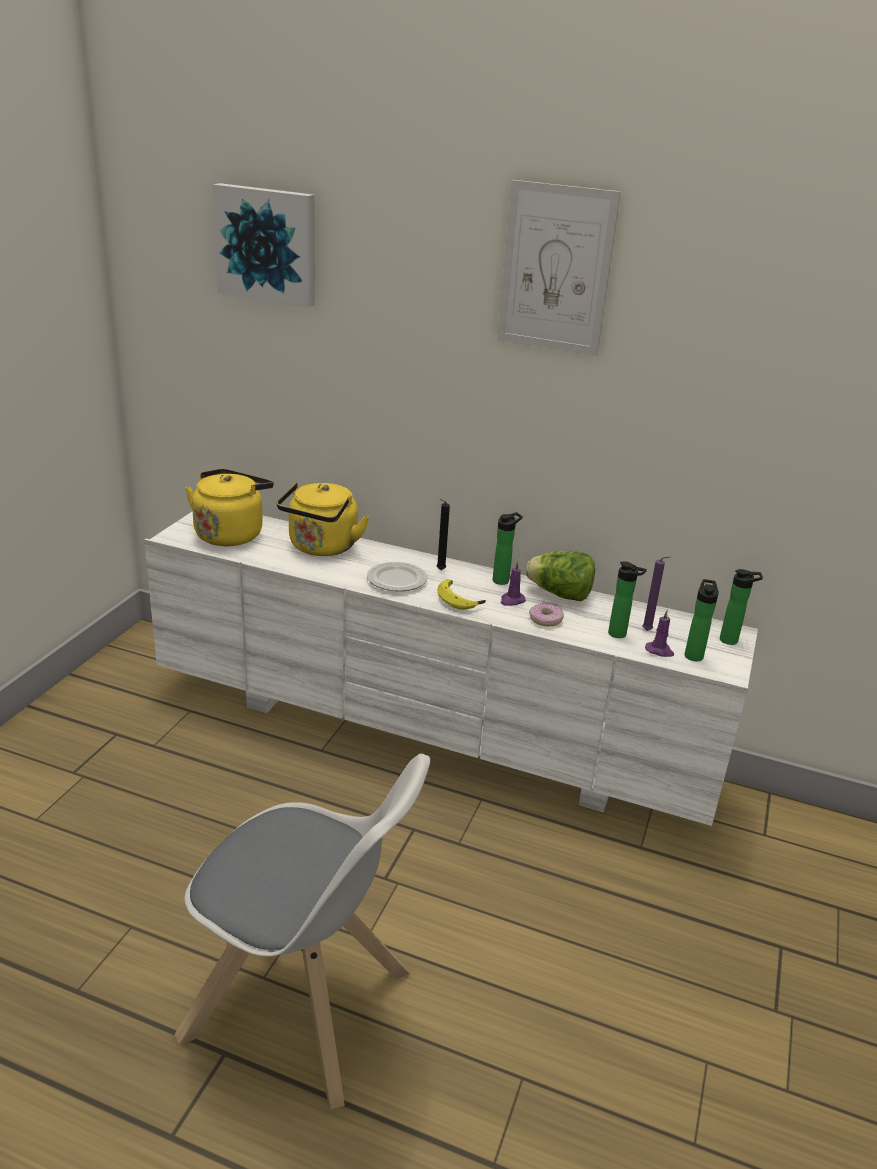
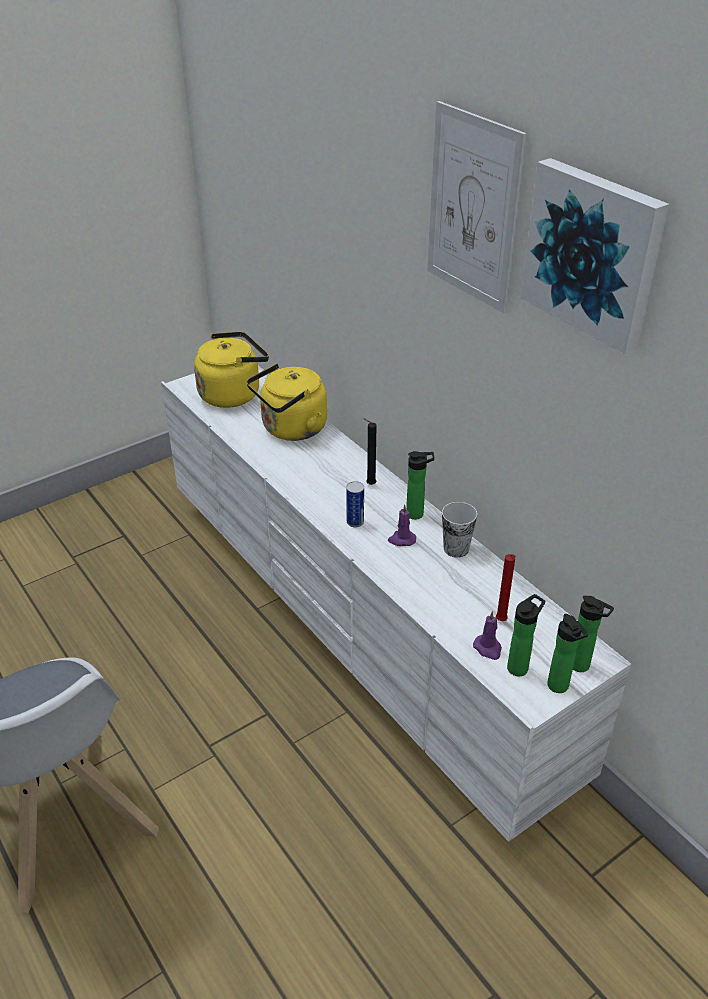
camera: 35 degrees right, 10 degrees up
(267, 244) = (275, 129): picture -> picture (594, 253)
(397, 579) = (321, 483): plate -> none
(460, 599) = (355, 522): banana -> can
(545, 620) = (411, 572): donut -> none
(560, 595) = (456, 549): lettuce -> cup
(620, 634) = (467, 615): bottle -> bottle (559, 688)
(648, 631) = (501, 622): purple candle -> red candle

